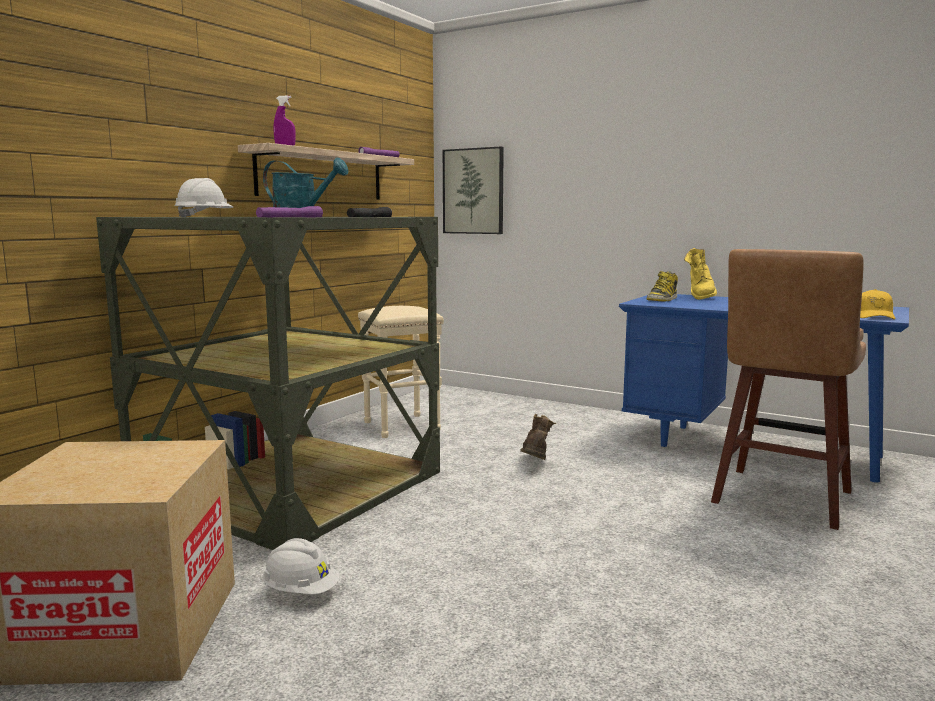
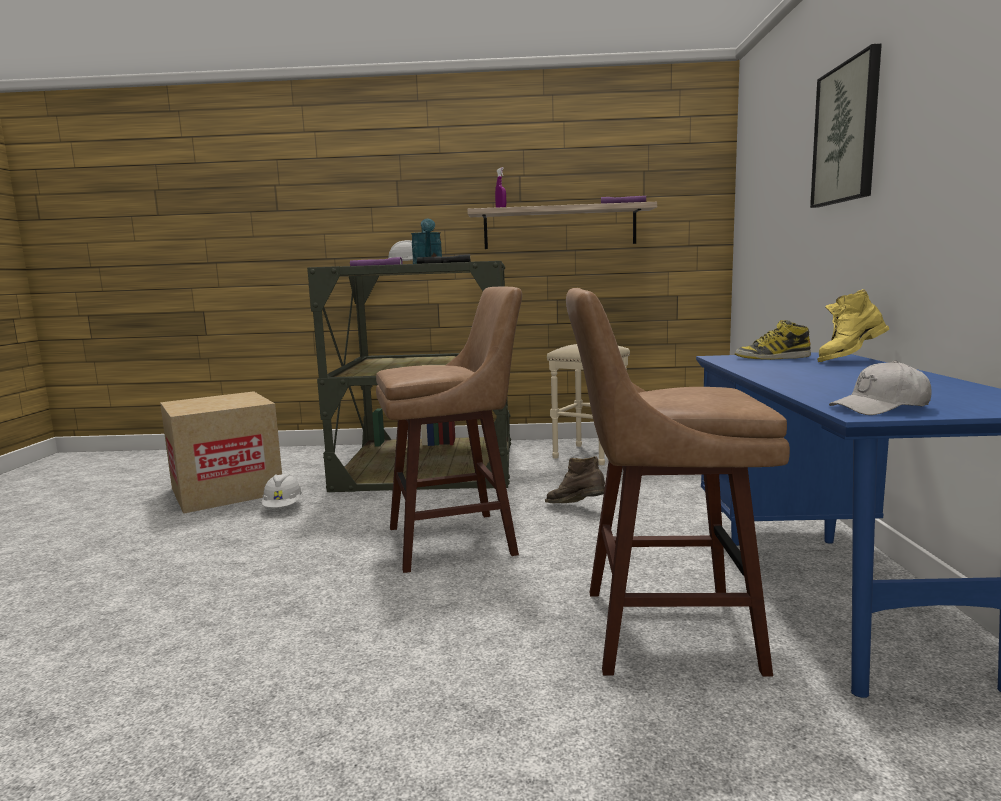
camera: 60 degrees right, 0 degrees up
(473, 191) = (749, 227): picture -> picture (847, 133)
(535, 464) = (576, 508): brown boot -> brown boot turned 120 degrees counterclockwise
(552, 520) = (456, 540): none -> brown stool
(873, 316) = (880, 408): yellow cap -> white cap

